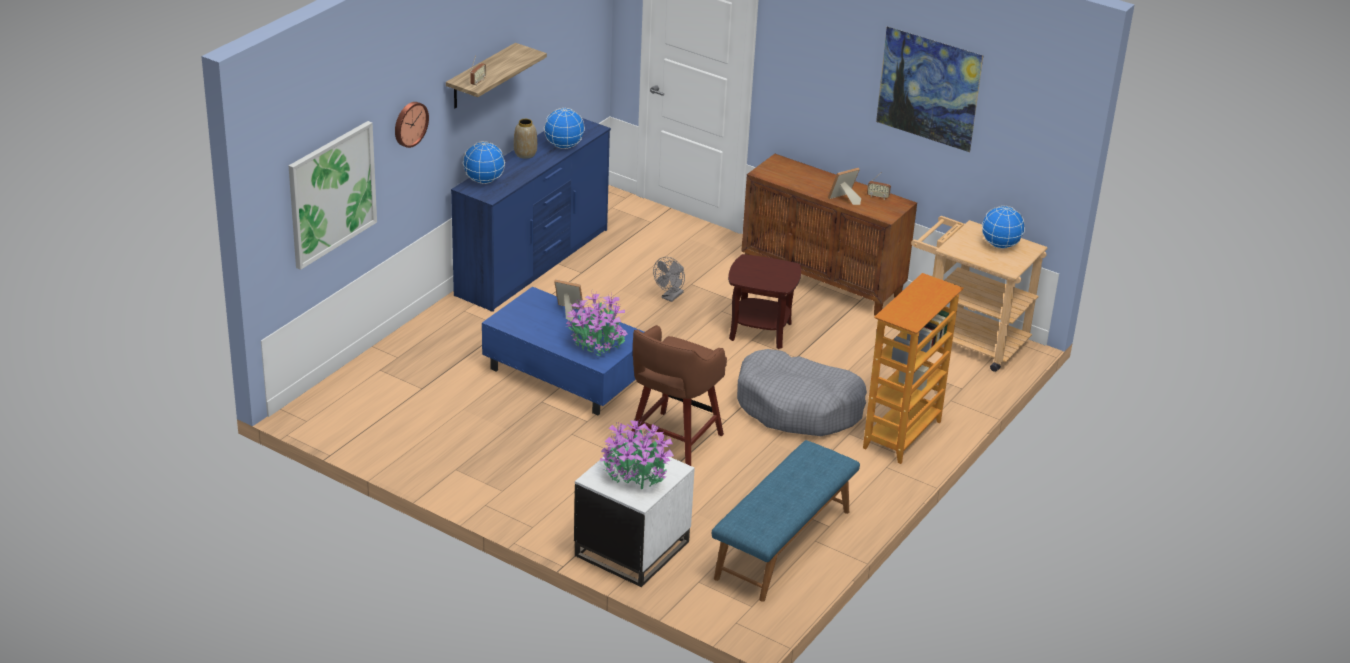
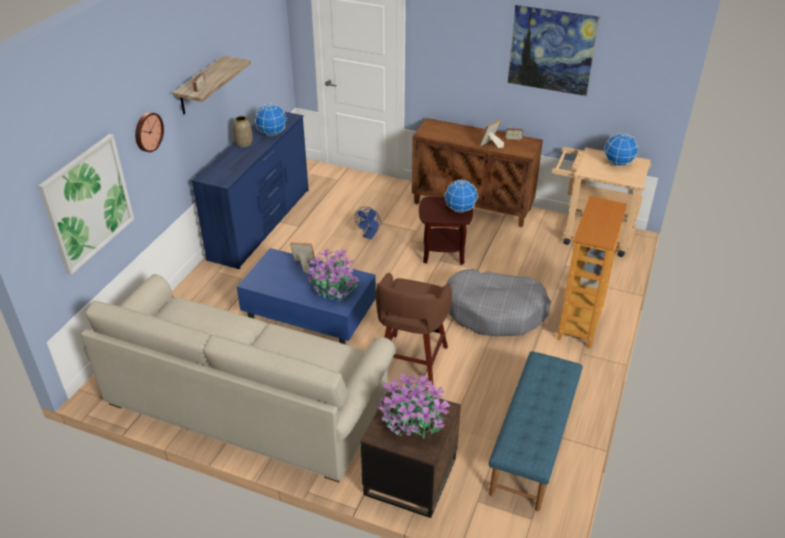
camera: 10 degrees left, 5 degrees up
(467, 451) = (245, 402): none -> beige sofa
(484, 180) = (216, 169): globe -> globe (460, 209)
(631, 548) = (409, 476): white side table -> brown side table
(670, 297) = (369, 235): grey fan -> blue fan

